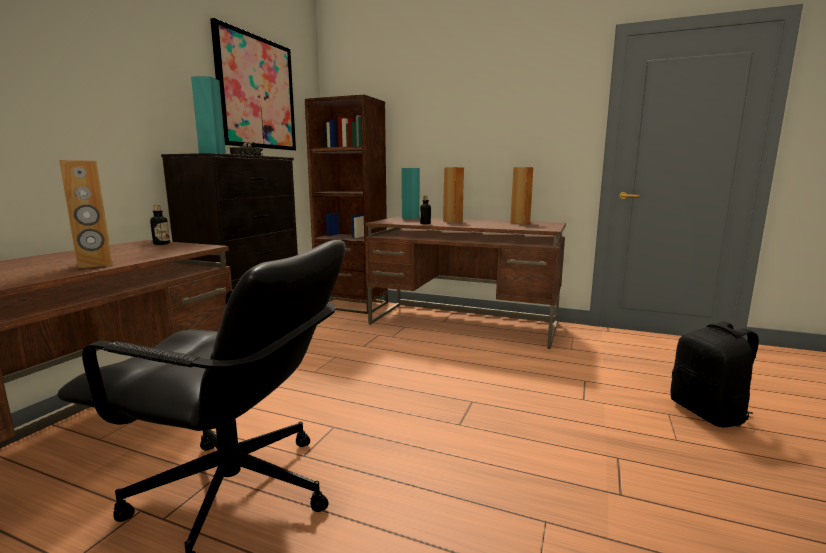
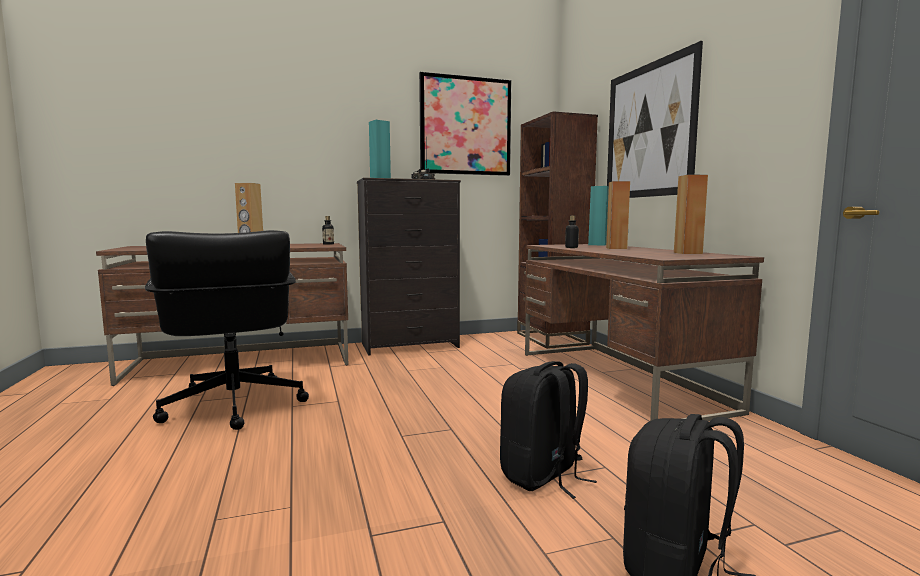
camera: 50 degrees right, 5 degrees down
(449, 125) = (648, 131): none -> picture
(581, 401) = (543, 476): none -> black backpack

